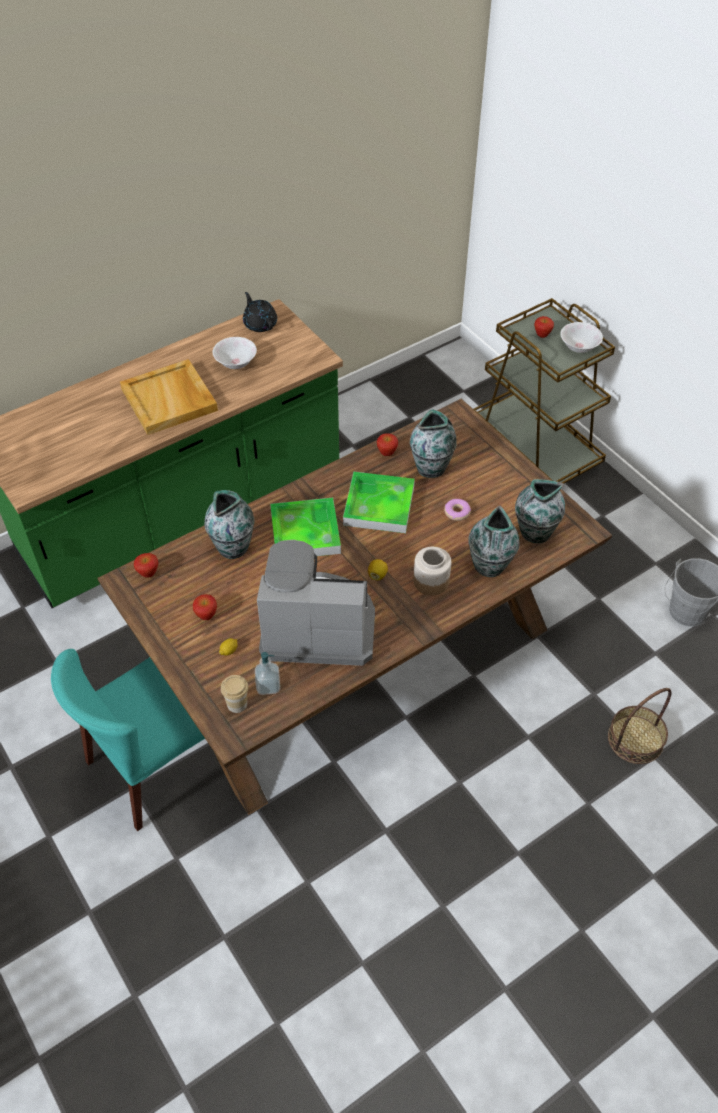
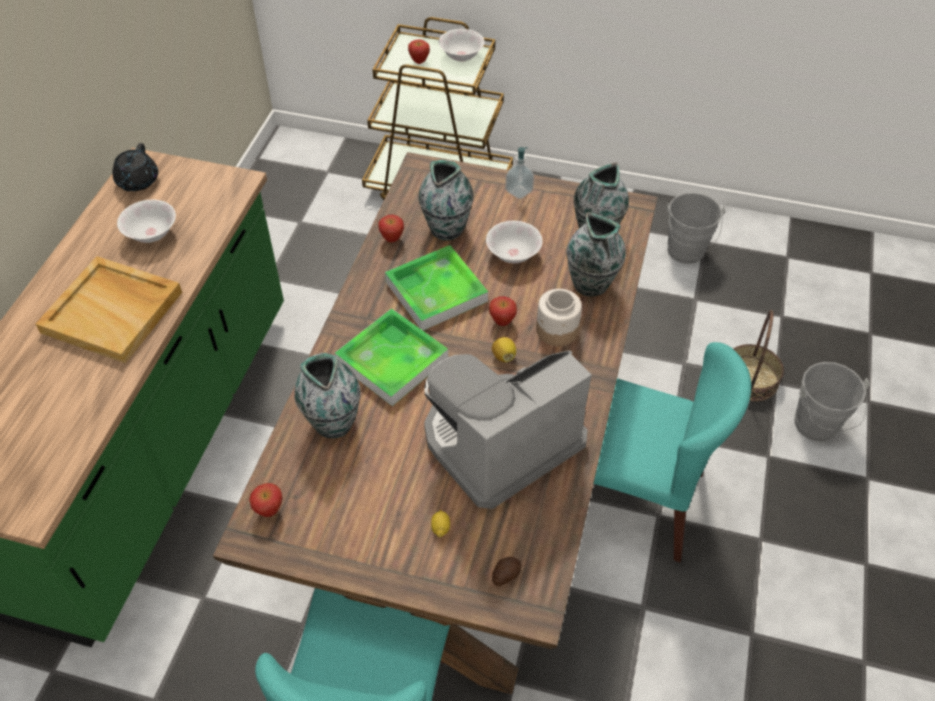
camera: 40 degrees left, 0 degrees up
(206, 616) = (380, 510): apple -> apple (502, 322)
(237, 704) = (505, 574): cup -> potato
(260, 324) = (137, 182): black teapot -> black teapot turned 105 degrees counterclockwise
(268, 685) = (516, 533): soap dispenser -> soap dispenser (519, 191)
(453, 756) = (632, 496): none -> turquoise chair
(457, 512) = (513, 254): donut -> white bowl
(651, 812) = (817, 428): none -> grey bucket

